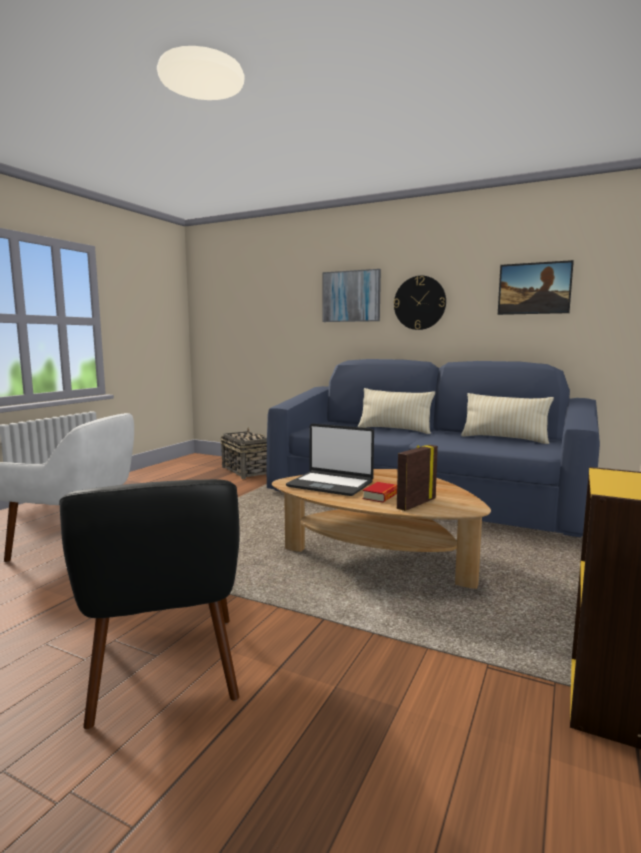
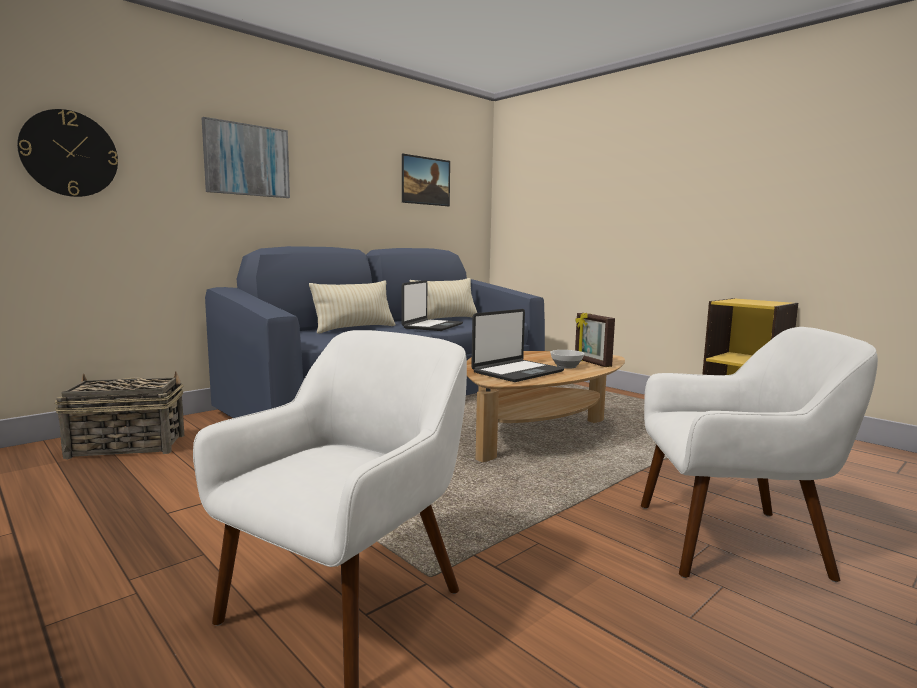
camera: 70 degrees left, 0 degrees up
(164, 669) = (732, 541): black armchair -> white armchair
(380, 496) = (565, 366): book -> bowl
(419, 303) = (332, 181): wall clock -> wall clock (69, 154)
(443, 440) = (432, 326): none -> laptop

